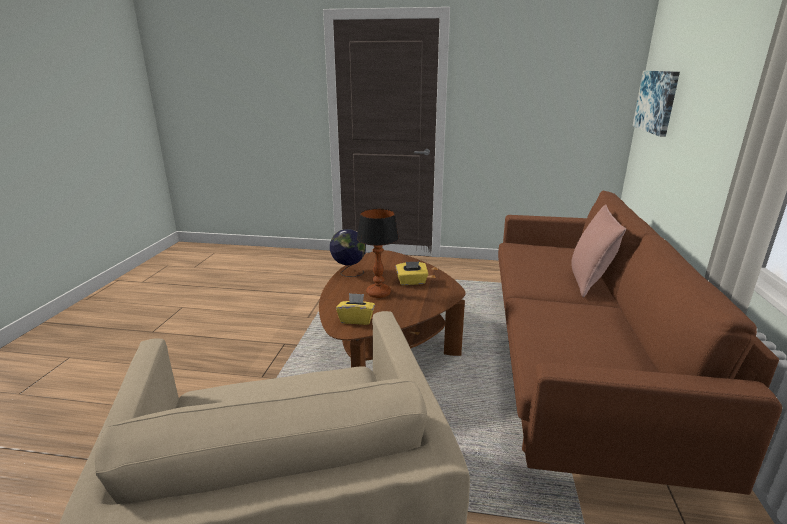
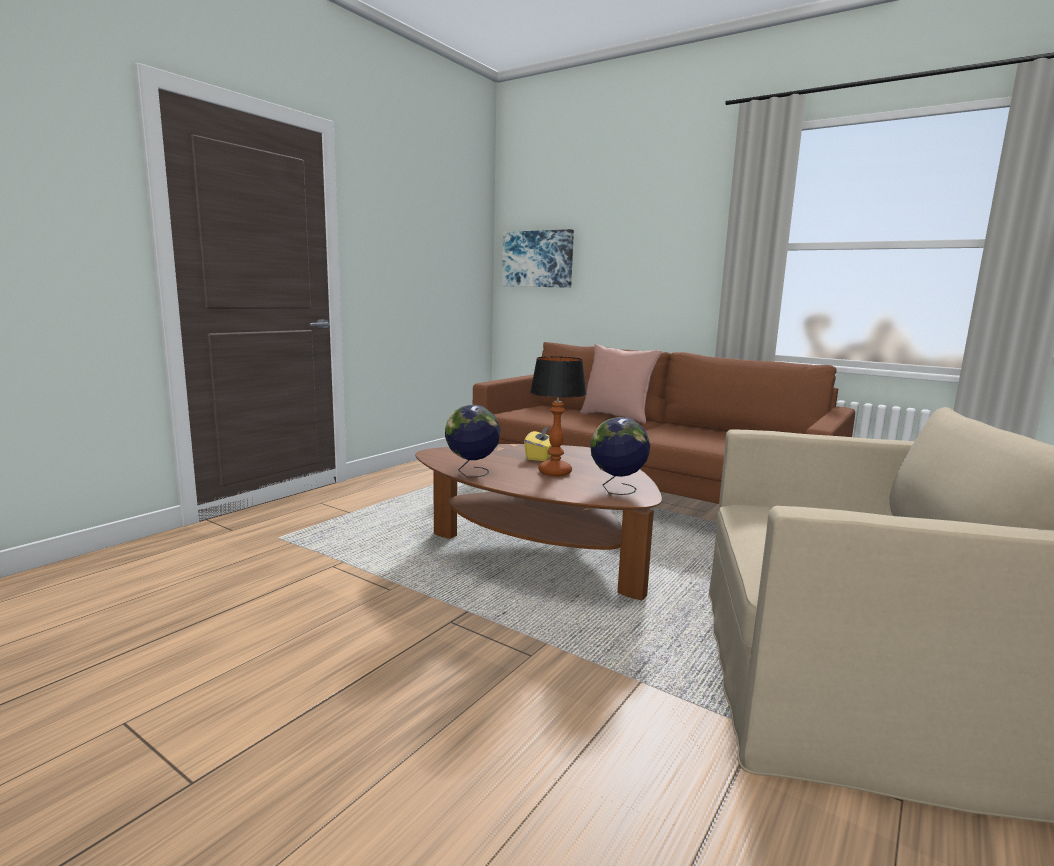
camera: 65 degrees left, 10 degrees down
(356, 320) = (617, 490): yellow tissue box -> globe

